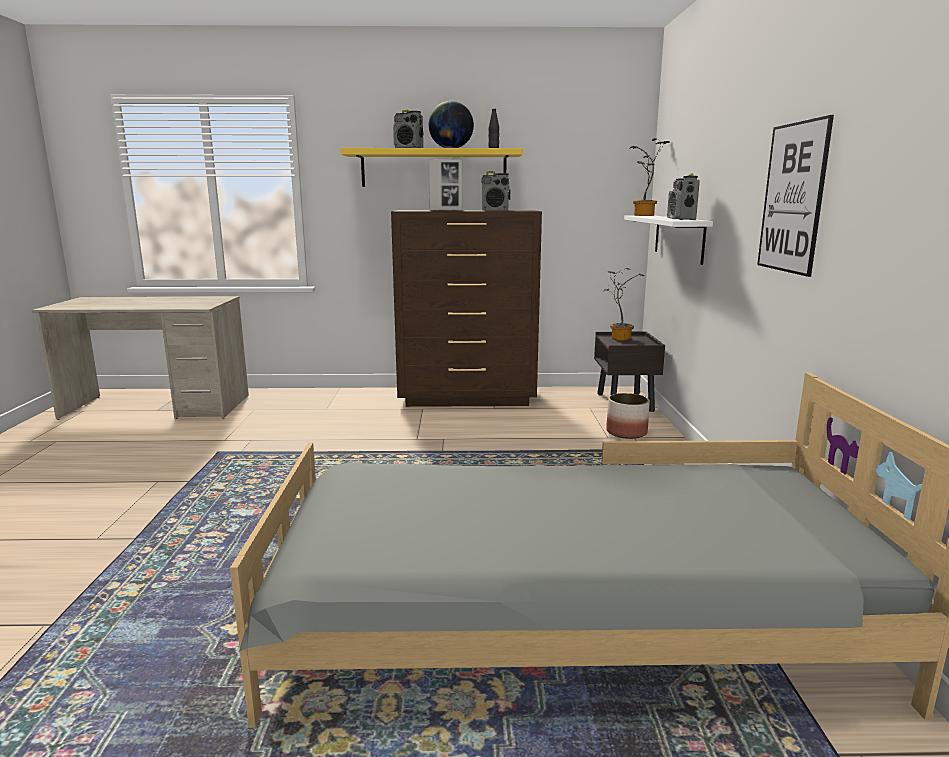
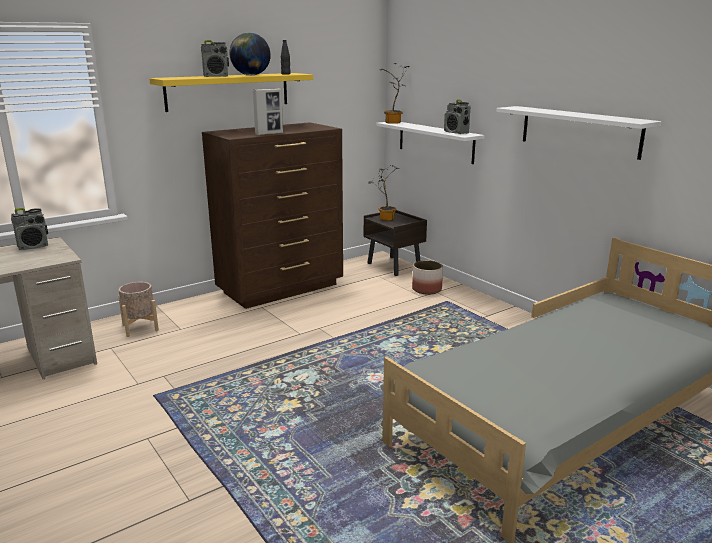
camera: 35 degrees left, 5 degrees up
(299, 401) = (140, 328): none -> beige planter
(495, 210) = (302, 129): radio -> radio (33, 247)
(792, 198) = (579, 131): picture -> white shelf

